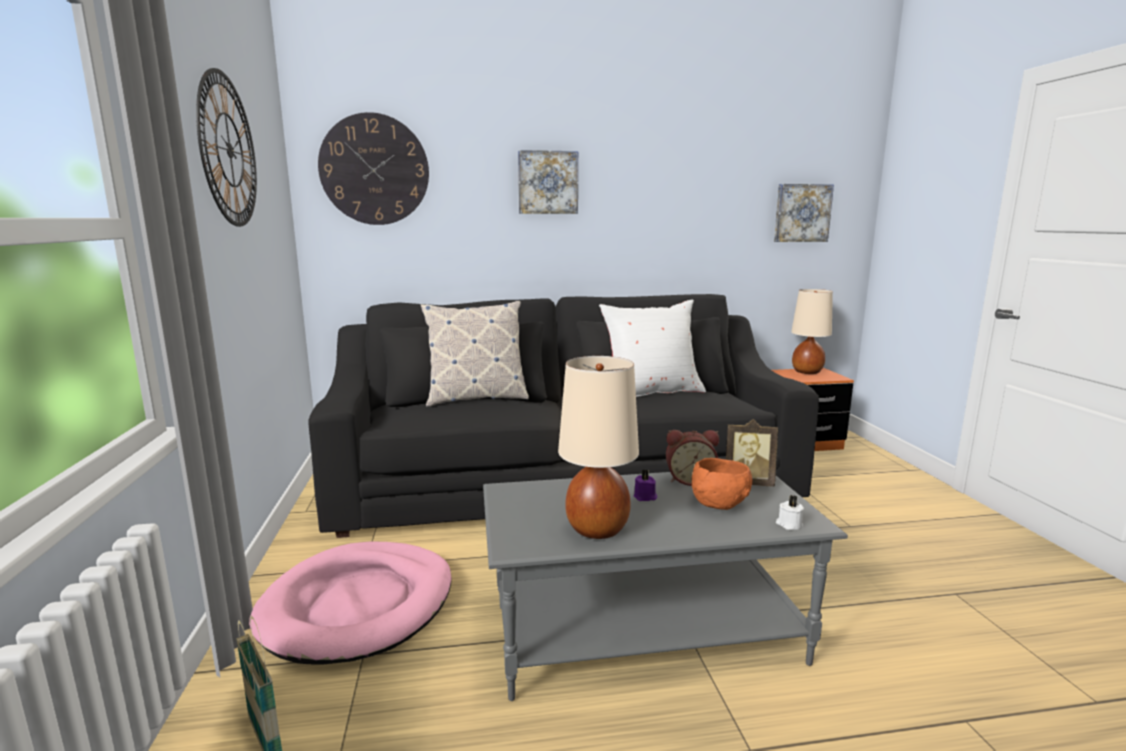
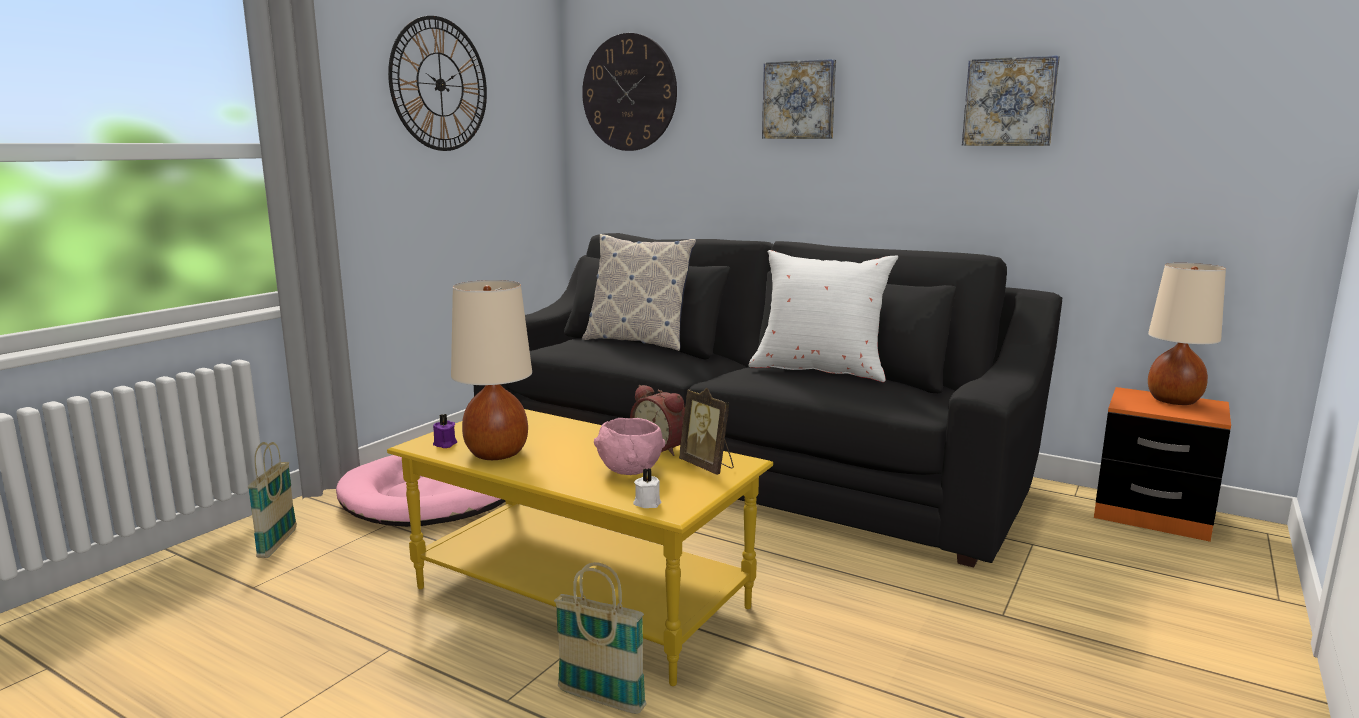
camera: 40 degrees right, 0 degrees up
(645, 497) = (588, 447): purple candle -> purple candle (444, 444)
(645, 633) = (583, 597): grey coffee table -> yellow coffee table
(719, 505) = (630, 471): orange bowl -> pink bowl
(796, 704) = (601, 699): none -> basket
(801, 213) = (1191, 136): picture -> picture (1010, 102)

